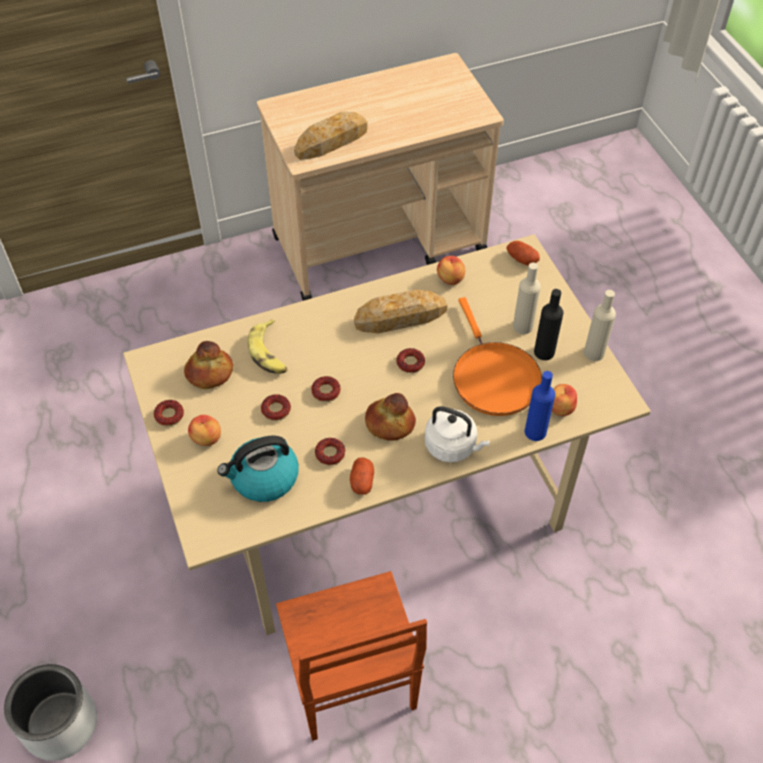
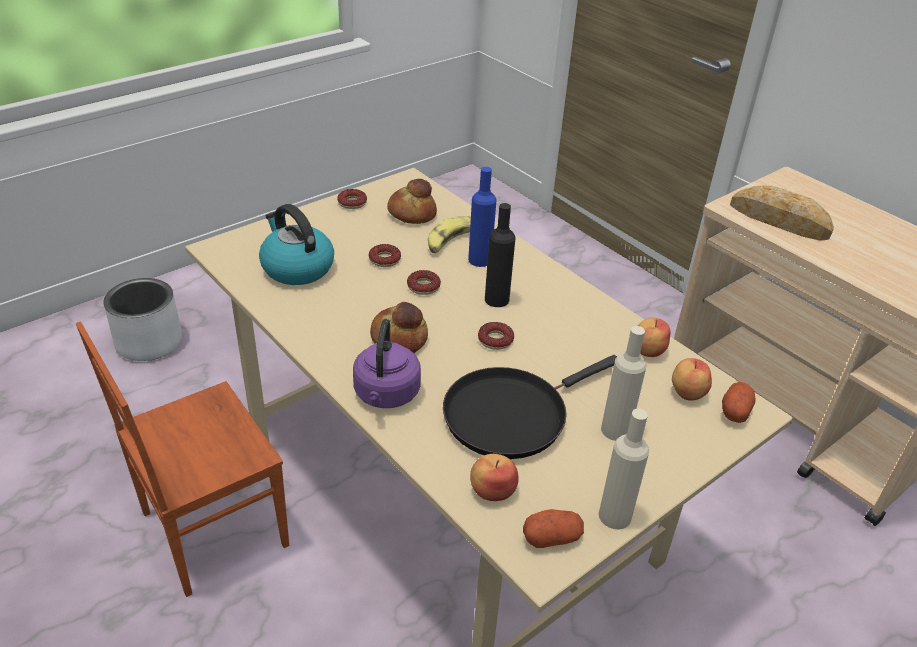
camera: 70 degrees right, 15 degrees down
(206, 439) = (332, 227): apple -> apple (686, 392)
(330, 454) = (341, 304): donut -> none
(362, 481) = (312, 332): potato -> potato (552, 537)
(400, 317) = (560, 320): bread -> none
(453, 446) = (386, 395): white kettle -> purple kettle
(493, 377) = (511, 414): orange frying pan -> black frying pan
(535, 432) = (440, 470): blue bottle -> blue bottle (480, 260)
(544, 352) = (583, 459): black bottle -> black bottle (496, 299)

